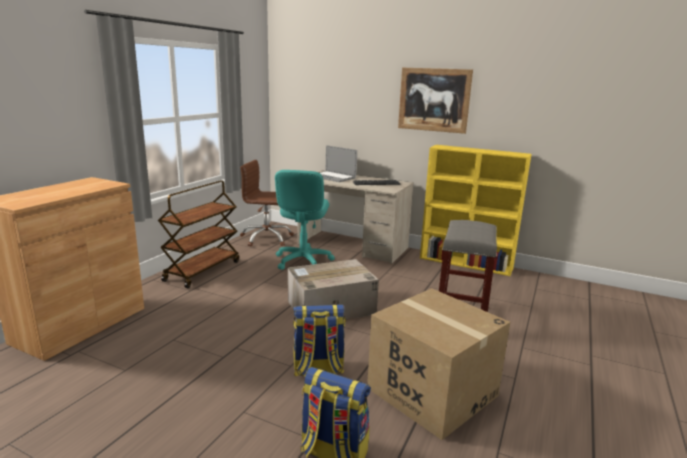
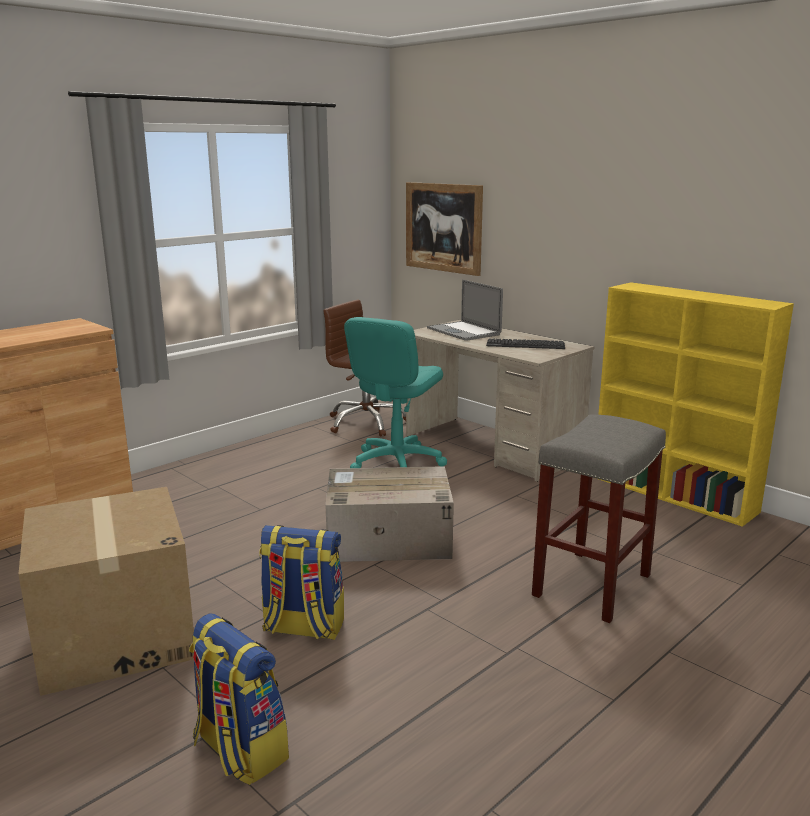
camera: 20 degrees right, 0 degrees up
(202, 270) = (243, 462): brown cart -> none
(431, 392) = (452, 693): cardboard box -> cardboard box (115, 636)
(434, 100) = (628, 205): picture -> picture (443, 227)

